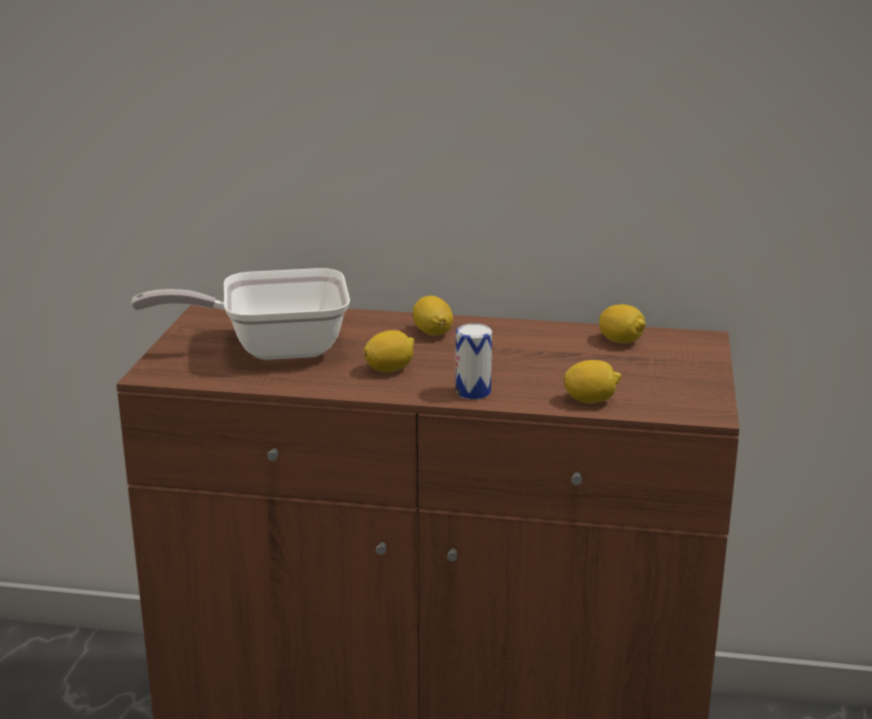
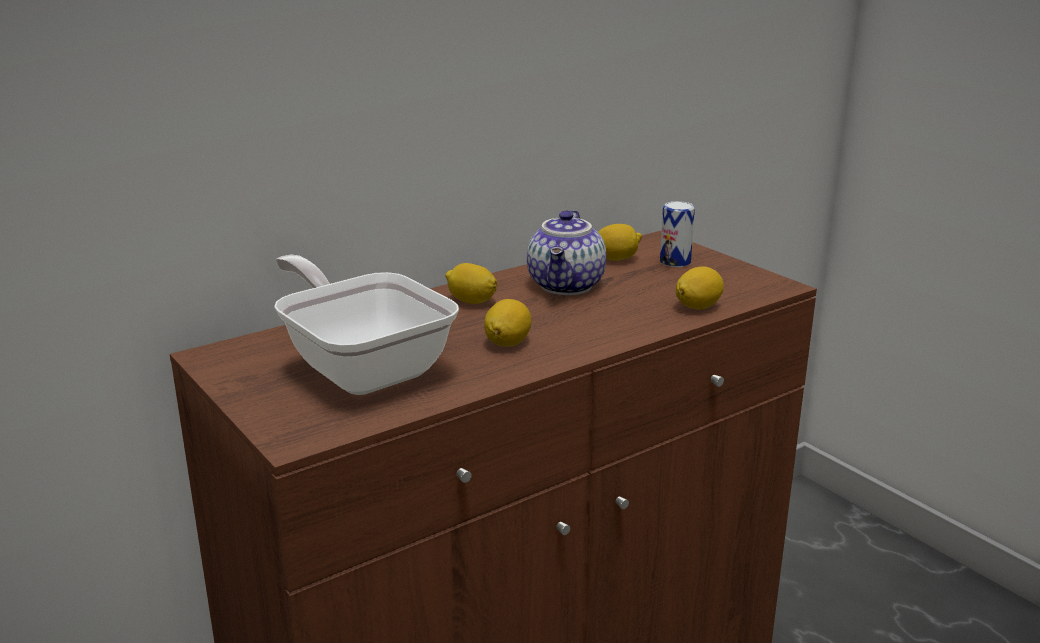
camera: 45 degrees left, 0 degrees up
(271, 348) = (362, 367): frying pan -> frying pan turned 105 degrees clockwise
(473, 392) = (610, 333): can -> can (675, 261)
(527, 347) = (567, 286): none -> teapot

